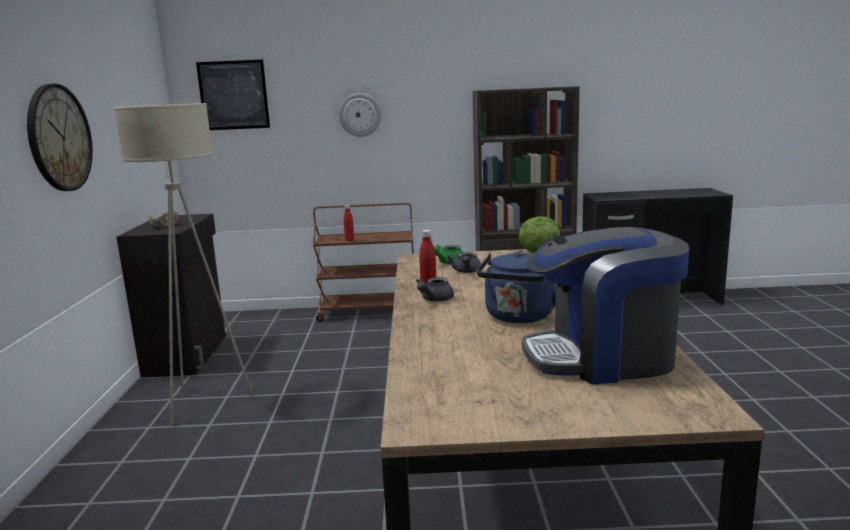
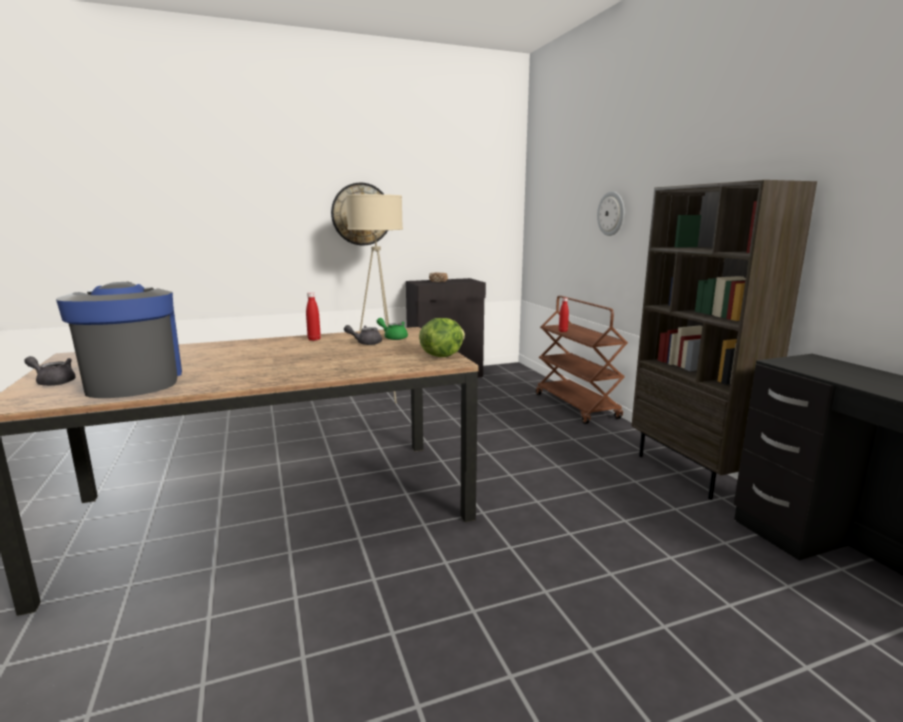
camera: 70 degrees right, 0 degrees up
(233, 95) = (548, 193): picture -> none
(434, 300) = (287, 342): grey teapot -> grey teapot (53, 382)
(519, 317) = (236, 360): blue kettle -> none

